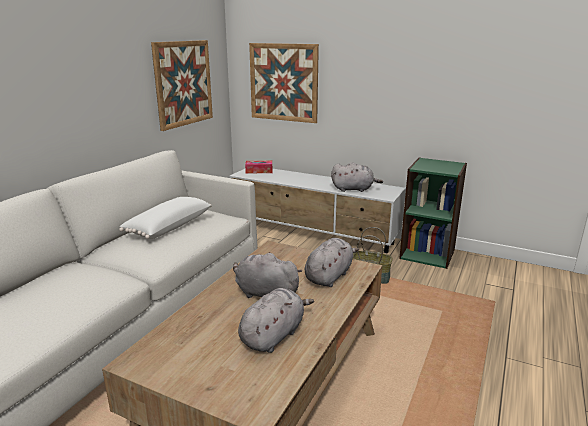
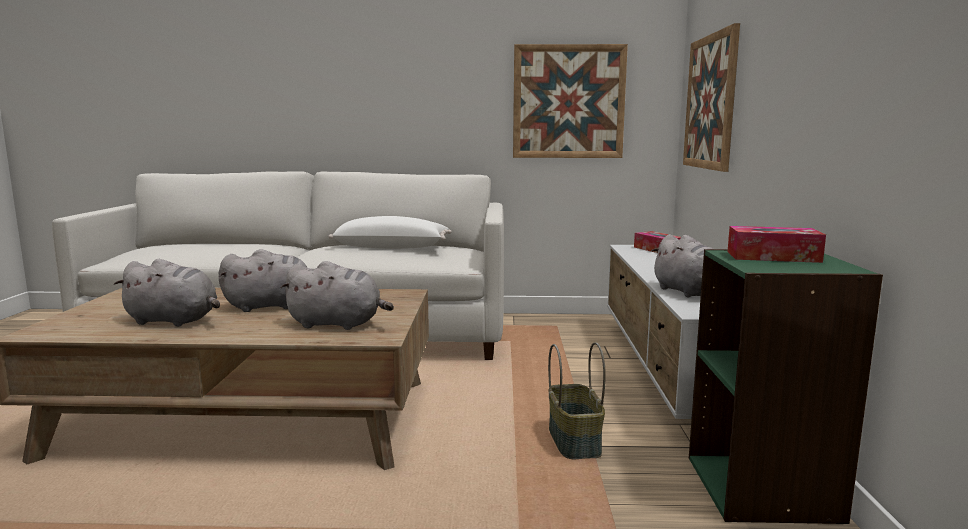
camera: 65 degrees right, 10 degrees down
(264, 294) = (273, 306): grey plush toy -> grey plush toy turned 75 degrees clockwise
(430, 165) = (773, 257): none -> tissue box

